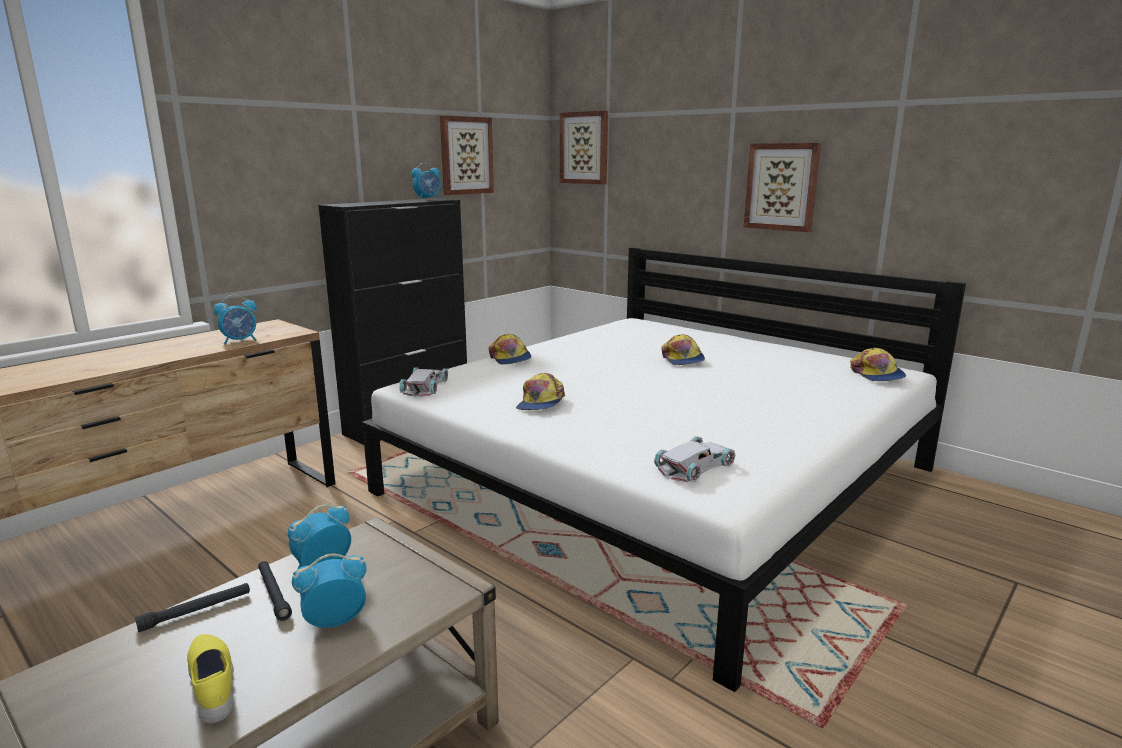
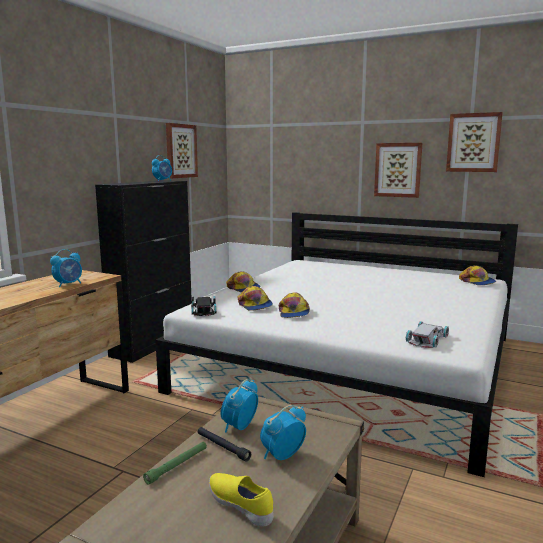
camera: 15 degrees left, 5 degrees down
(196, 611) = (177, 466): black flashlight -> green flashlight
(426, 386) = (204, 309): white toy car -> black toy car
(584, 148) = (254, 146): picture -> picture (473, 142)
(682, 359) = (357, 281): cap -> cap (255, 305)

